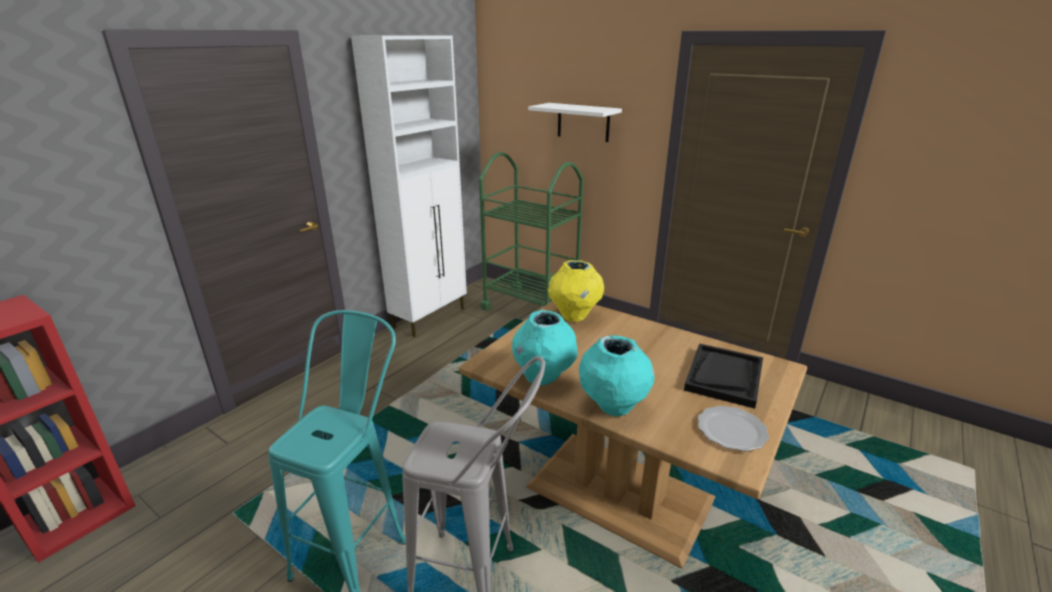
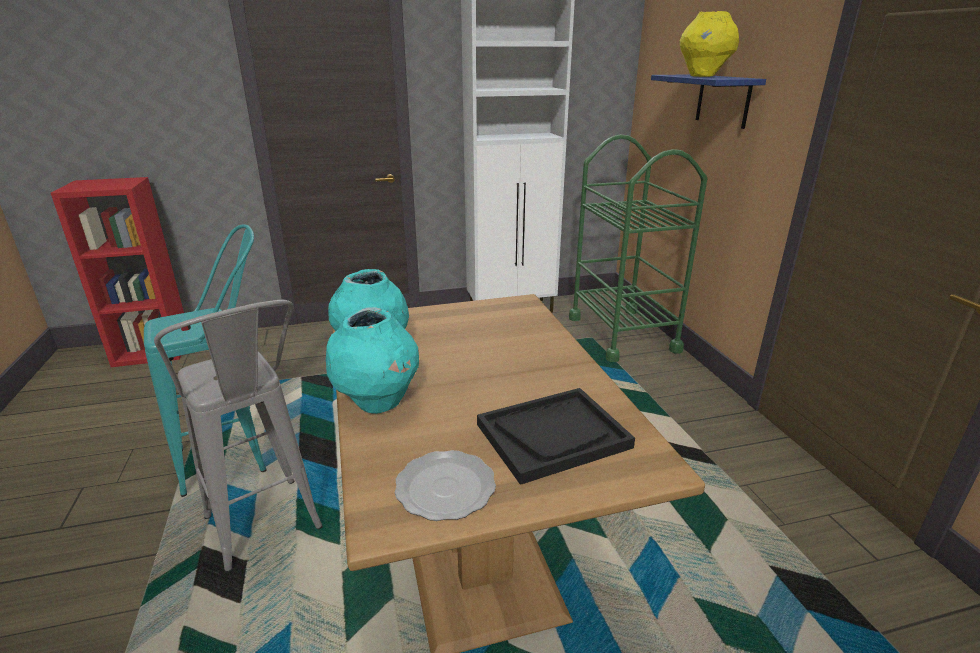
camera: 40 degrees right, 0 degrees up
(574, 316) = (506, 315): yellow vase -> yellow vase (703, 76)
(583, 122) = (723, 100): white shelf -> blue shelf

